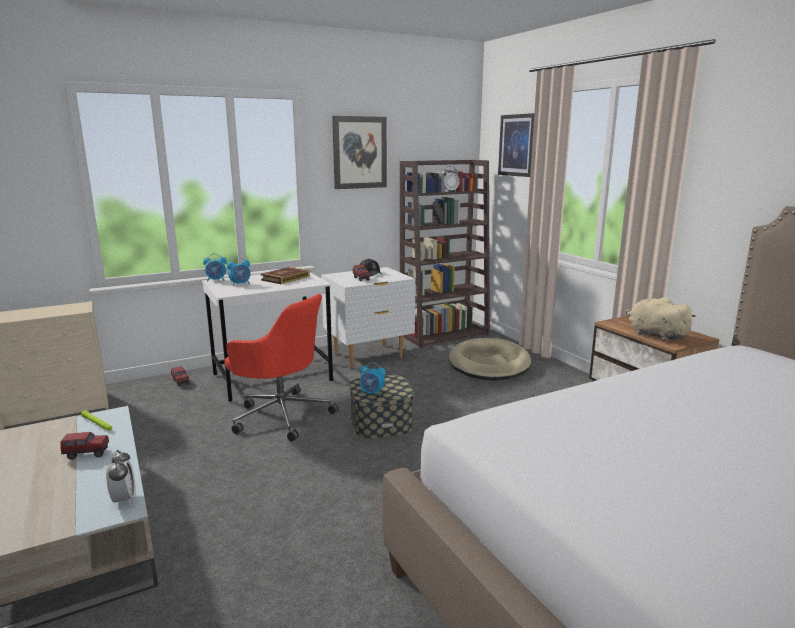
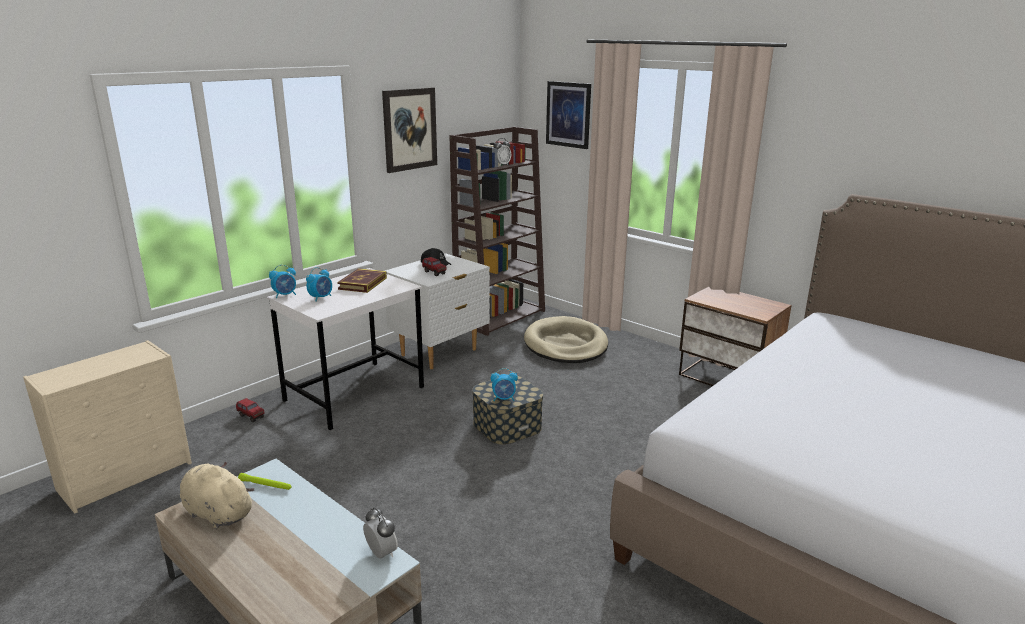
camera: 20 degrees left, 5 degrees up
(87, 454) = (291, 518): toy truck -> none
(281, 415) = (400, 435): red office chair -> none
(654, 335) = (742, 307): beige plush toy -> beige plush toy (216, 513)

